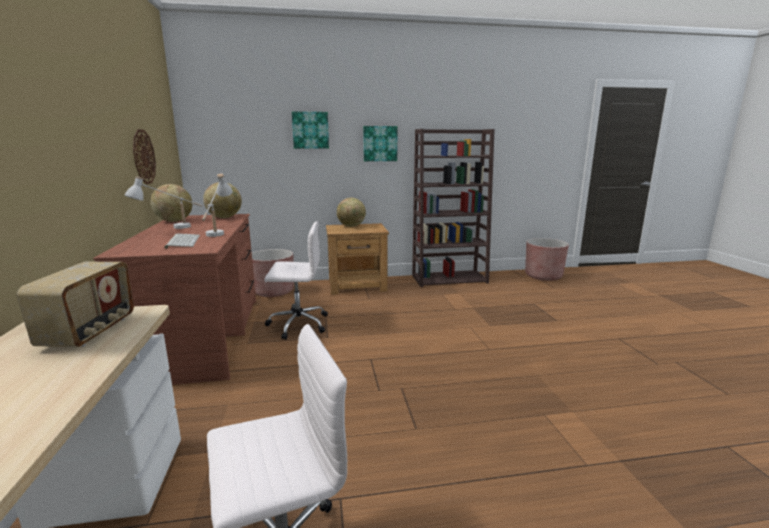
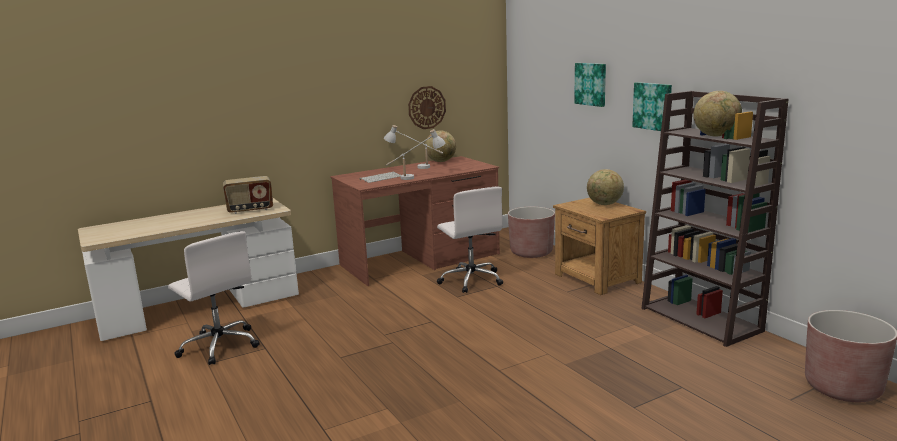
camera: 70 degrees right, 0 degrees up
(224, 217) = (471, 166): globe -> globe (716, 136)

